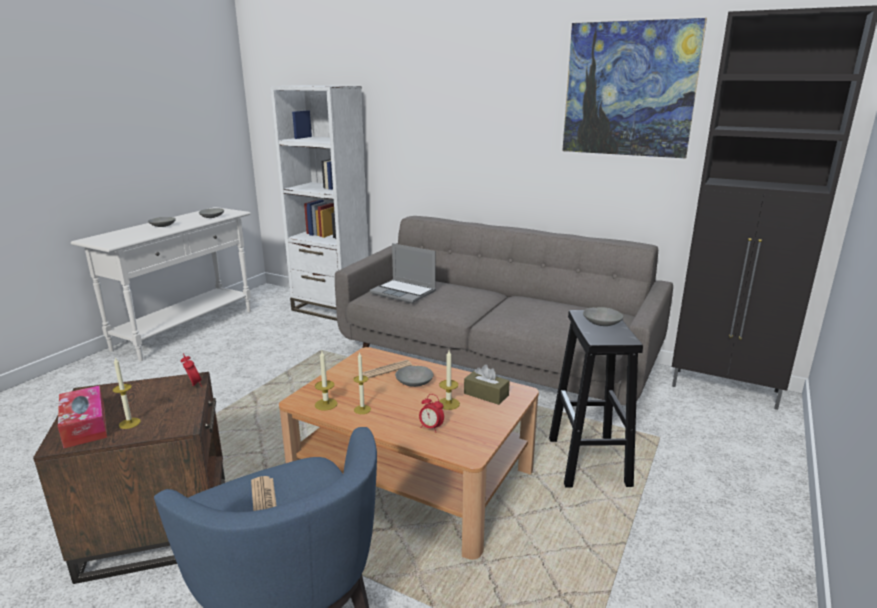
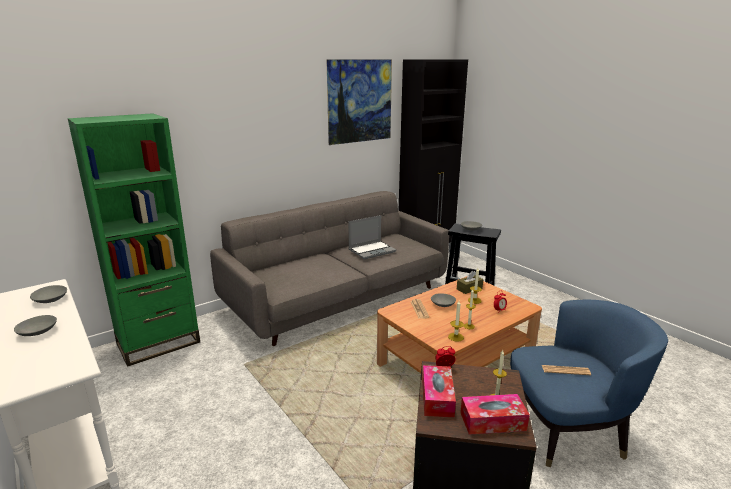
camera: 65 degrees left, 0 degrees up
(133, 389) = (437, 397): none -> tissue box
(331, 309) = (158, 343): white bookcase -> green bookcase
(404, 292) = (294, 278): laptop -> laptop (372, 250)

